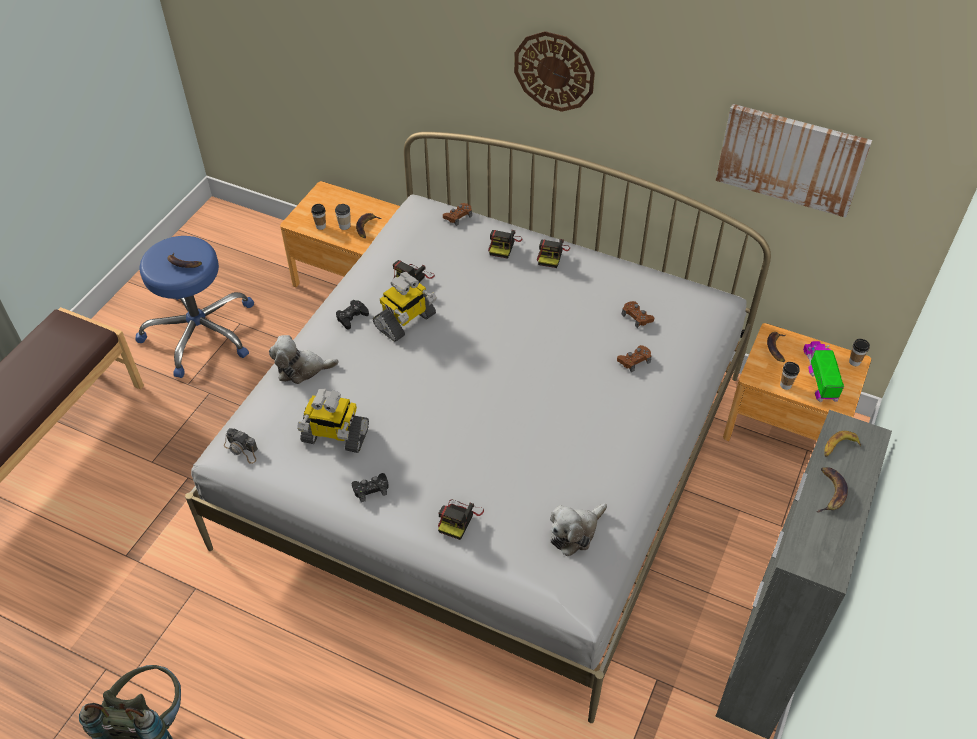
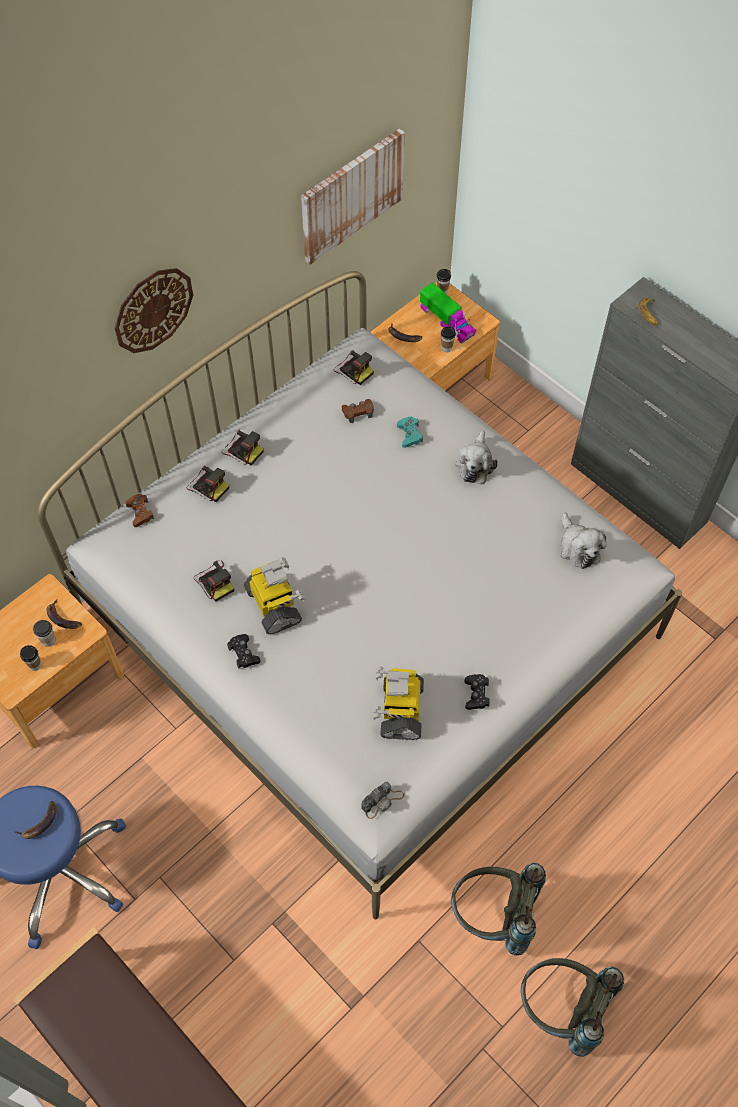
camera: 70 degrees left, 10 degrees up
(231, 643) = (493, 916): none -> grey backpack
(301, 369) = (296, 720): plush toy -> plush toy (475, 464)
(334, 436) = (400, 710): toy robot -> toy robot turned 150 degrees clockwise
(459, 519) = (535, 630): camera -> camera (353, 369)
(634, 360) = (409, 434): brown game controller -> turquoise game controller
(820, 376) = (447, 320): toy truck -> toy truck turned 150 degrees counterclockwise
(830, 492) = (688, 337): banana -> none

